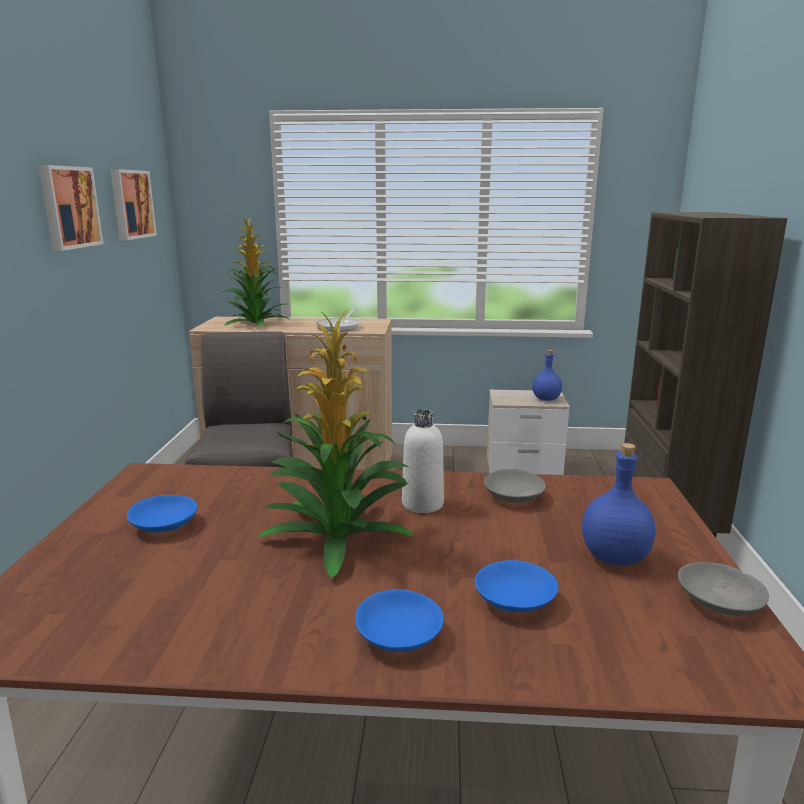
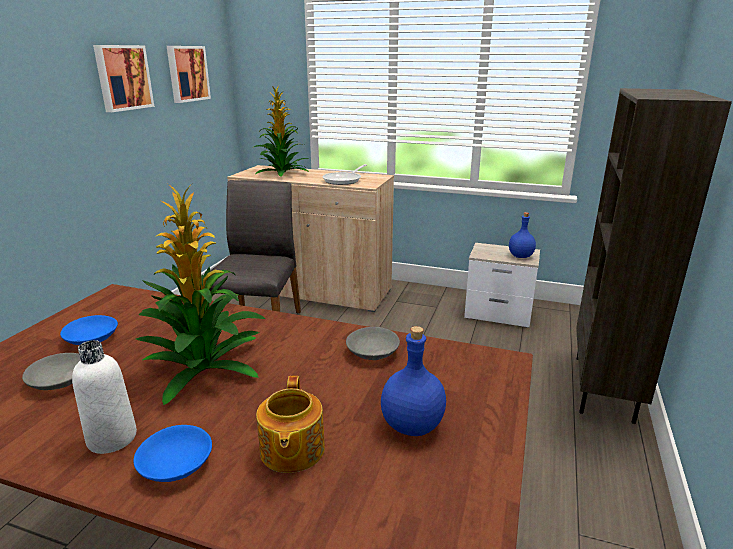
camera: 15 degrees right, 5 degrees up
(422, 504) = (292, 348): white bottle -> white bottle (112, 438)
(513, 600) = (291, 450): blue bowl -> teapot
(720, 602) = (473, 489): grey bowl -> grey bowl (60, 381)

